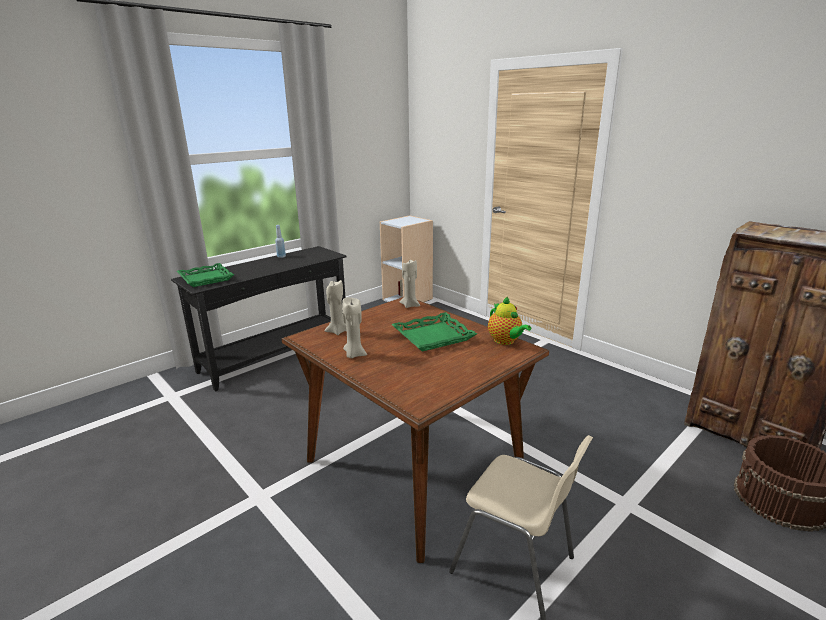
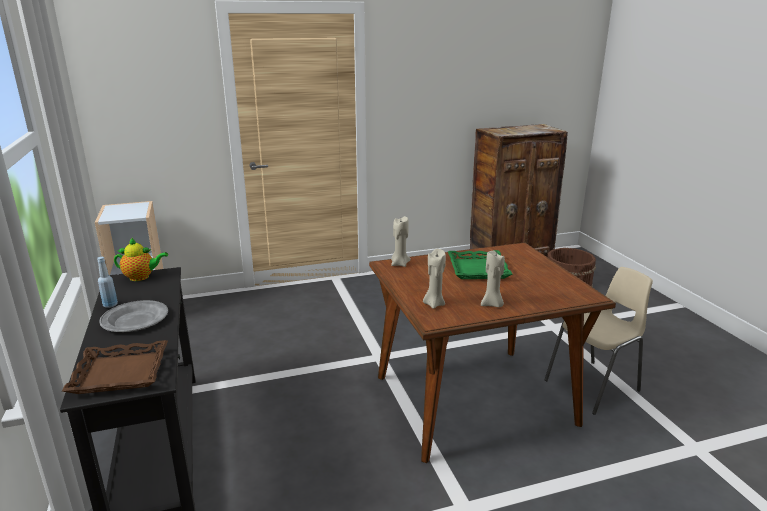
camera: 65 degrees left, 0 degrees up
(206, 278) = (121, 372): green tray -> brown tray
(266, 265) = (134, 320): none -> grey plate
(505, 341) = (505, 249): teapot -> teapot (141, 277)

